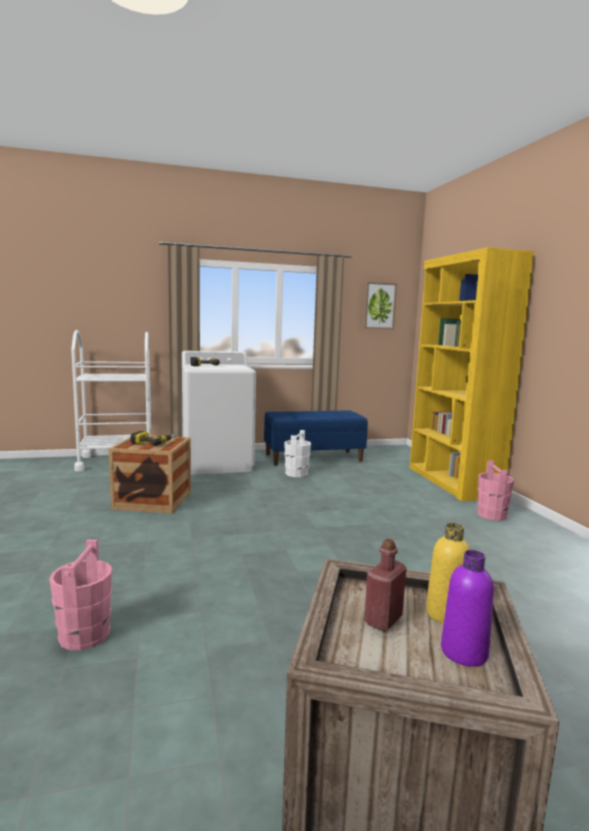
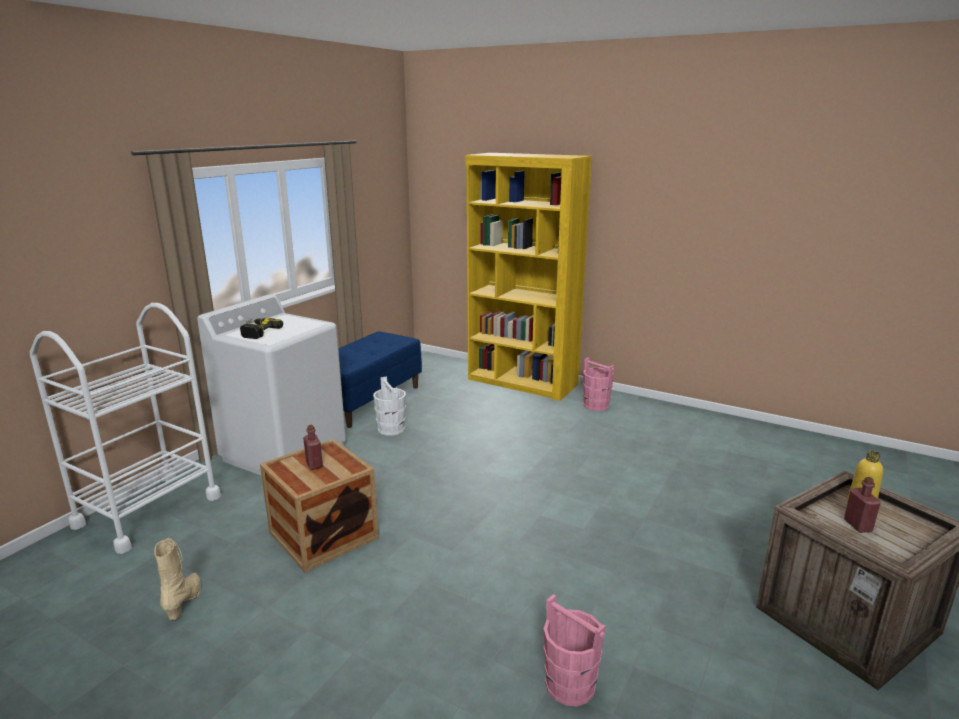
camera: 45 degrees left, 10 degrees up
(52, 496) = (185, 601): none -> beige boot
(154, 442) = (314, 464): power drill -> red bottle
(379, 306) = (379, 197): picture -> none
(464, 652) = (902, 520): purple bottle -> none

